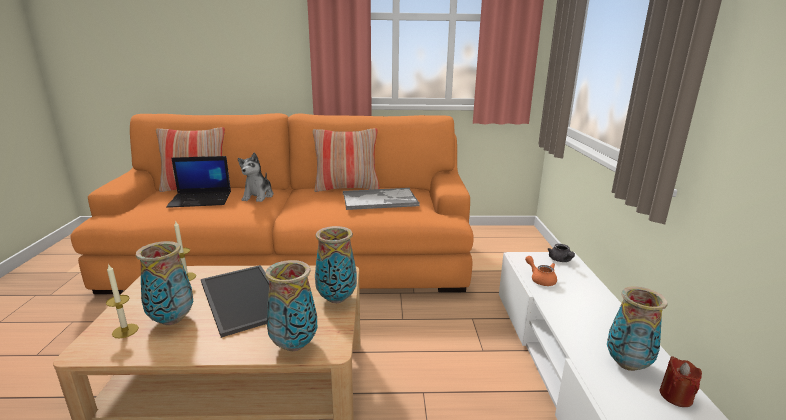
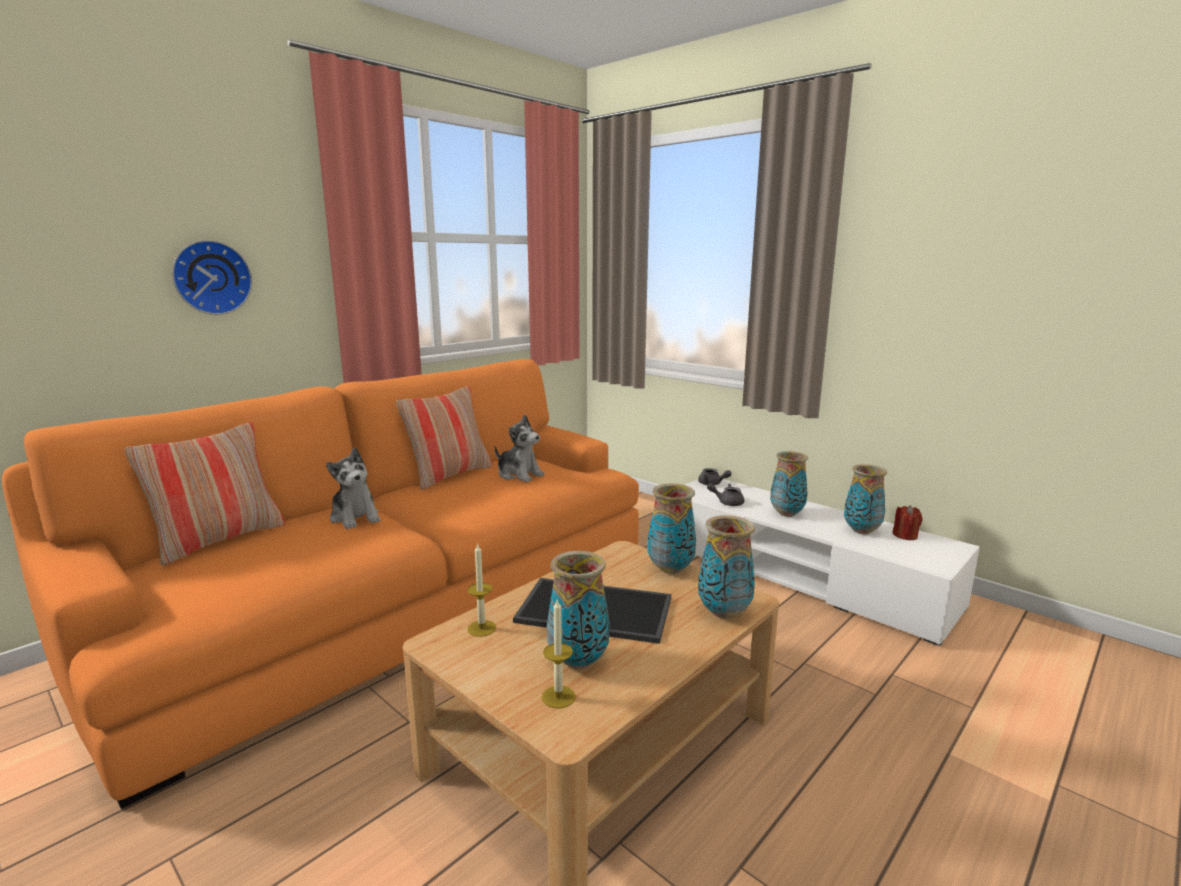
camera: 45 degrees left, 5 degrees down
(201, 199) = (280, 548): laptop -> none
(246, 42) = (211, 277): none -> wall clock
(380, 200) = (519, 475): tray -> plush toy
(540, 279) = (727, 502): orange teapot -> grey teapot
(577, 312) = (786, 514): none -> vase

